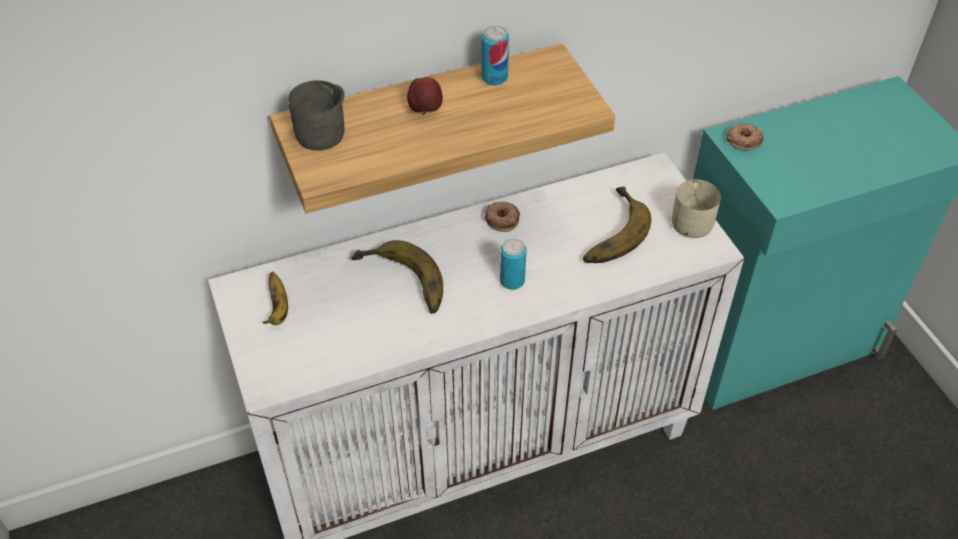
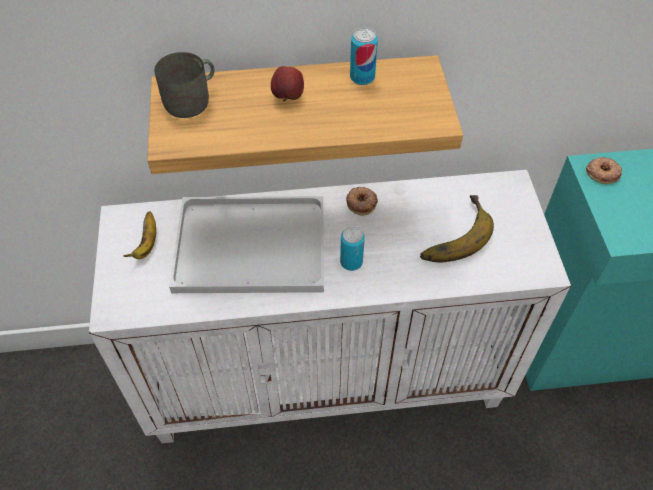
camera: 15 degrees right, 5 degrees up
(399, 285) = (254, 244): banana -> white tray
(693, 219) = (533, 238): beige mug -> none

